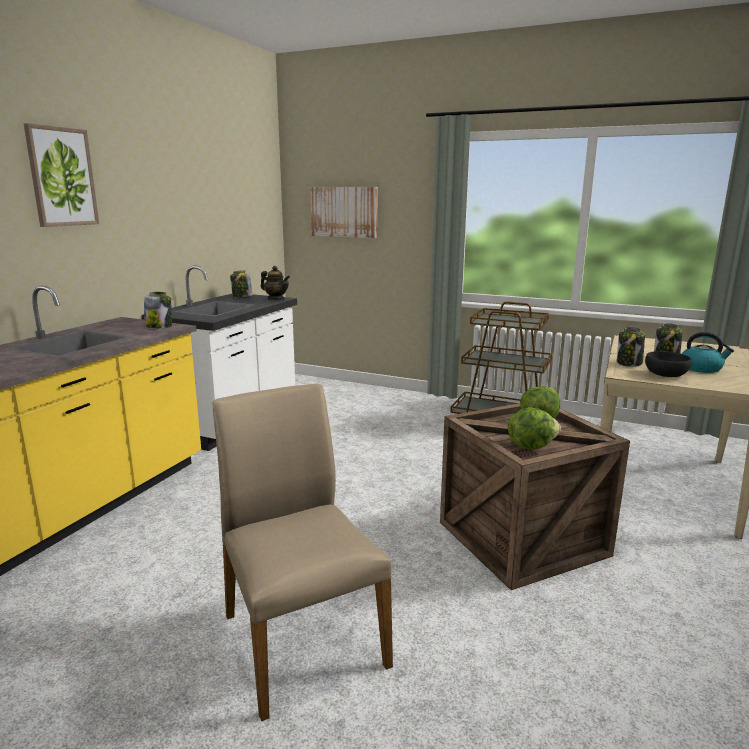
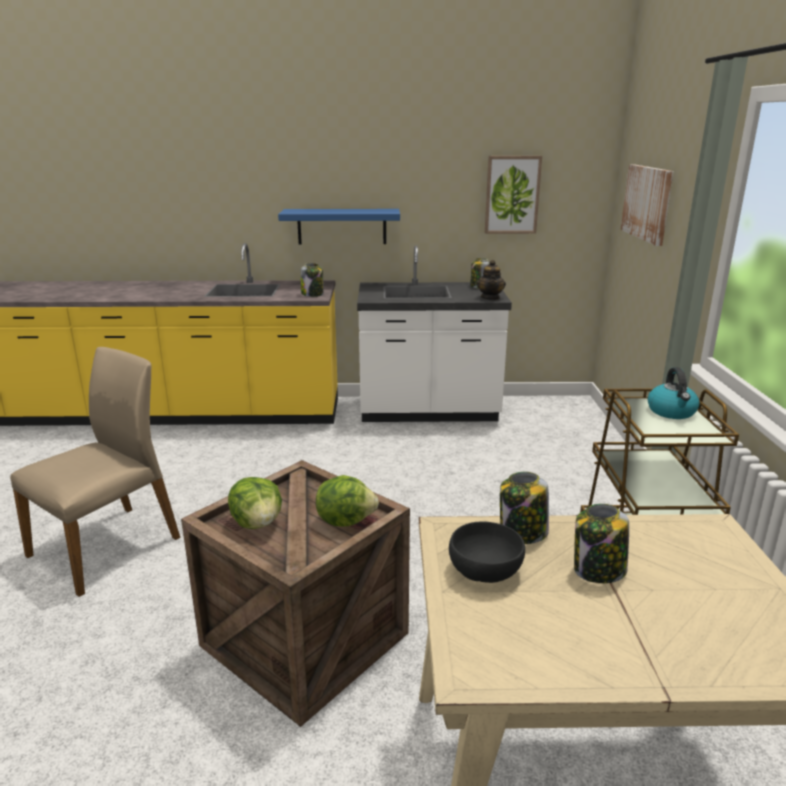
camera: 65 degrees right, 5 degrees up
(62, 177) = (293, 158): picture -> picture (512, 195)
(117, 255) = (342, 226): none -> blue shelf
(701, 368) = (572, 612): kettle -> kettle (672, 412)

